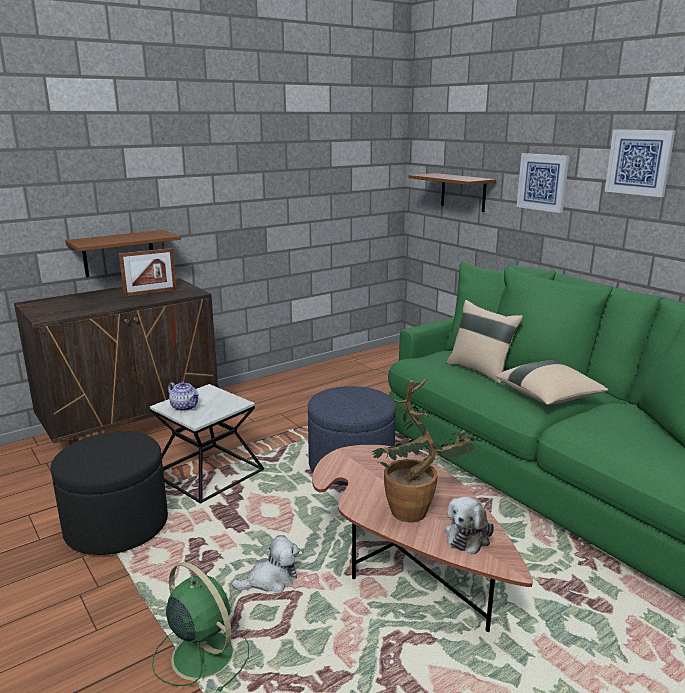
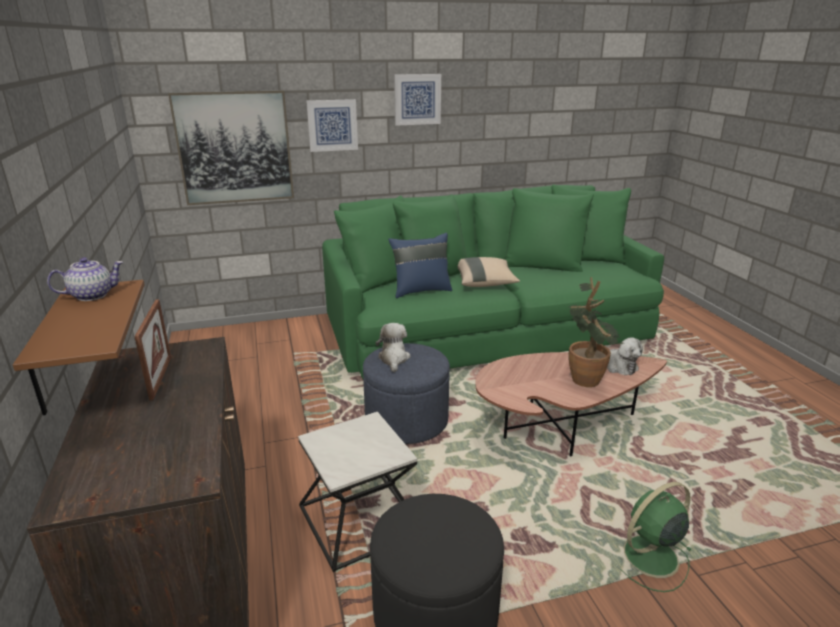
camera: 70 degrees left, 5 degrees up
(185, 407) = (354, 460): teapot -> teapot (92, 295)
(271, 580) = (563, 501): plush toy -> plush toy (393, 359)
(463, 192) = (234, 148): brown shelf -> picture
(480, 370) = (421, 290): beige pillow -> blue pillow

